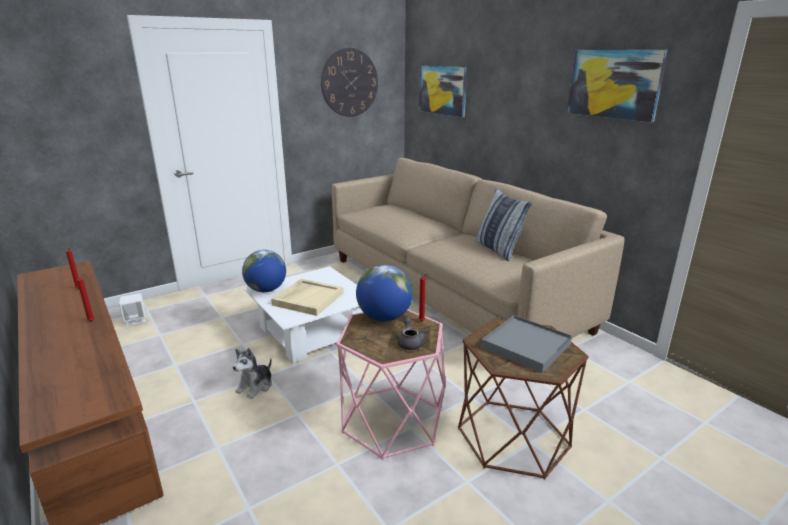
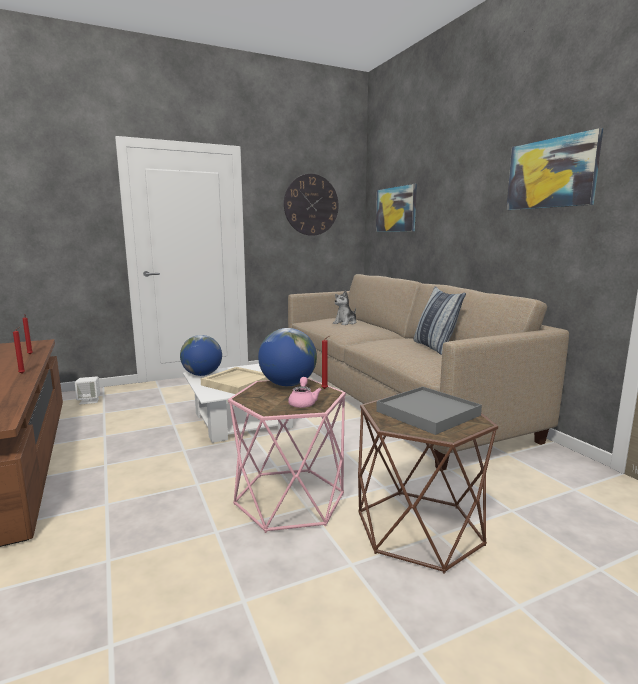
camera: 10 degrees right, 10 degrees down
(256, 386) = (168, 458): plush toy -> plush toy (345, 323)
(410, 342) = (303, 403): grey teapot -> pink teapot

